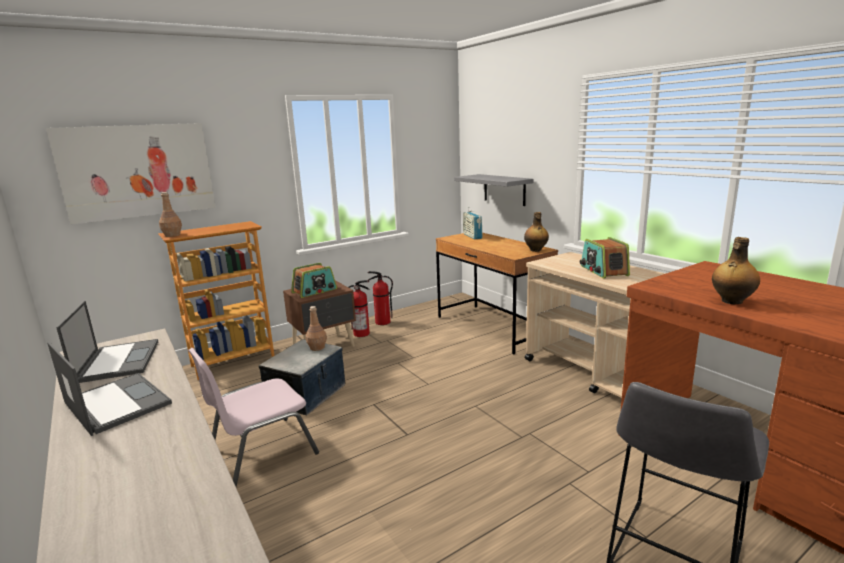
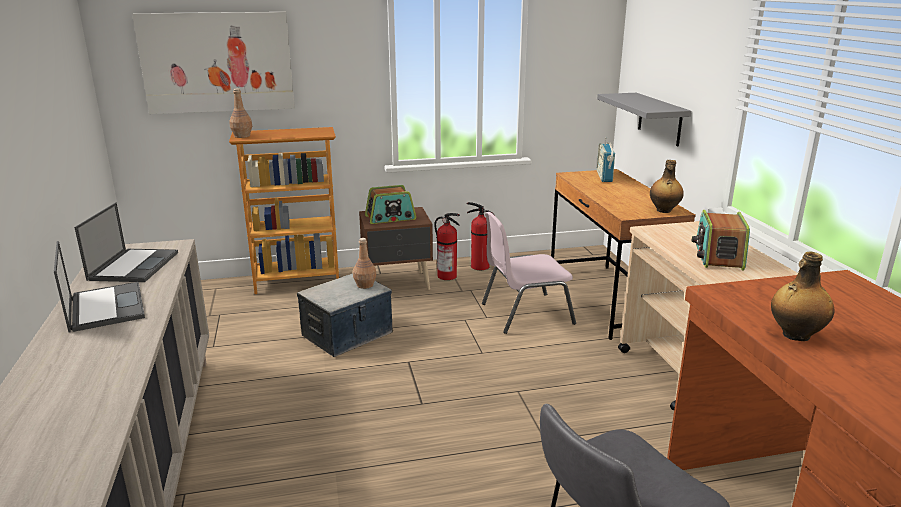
camera: 20 degrees right, 5 degrees up
(261, 452) = (271, 384): pink chair -> pink chair (525, 313)

